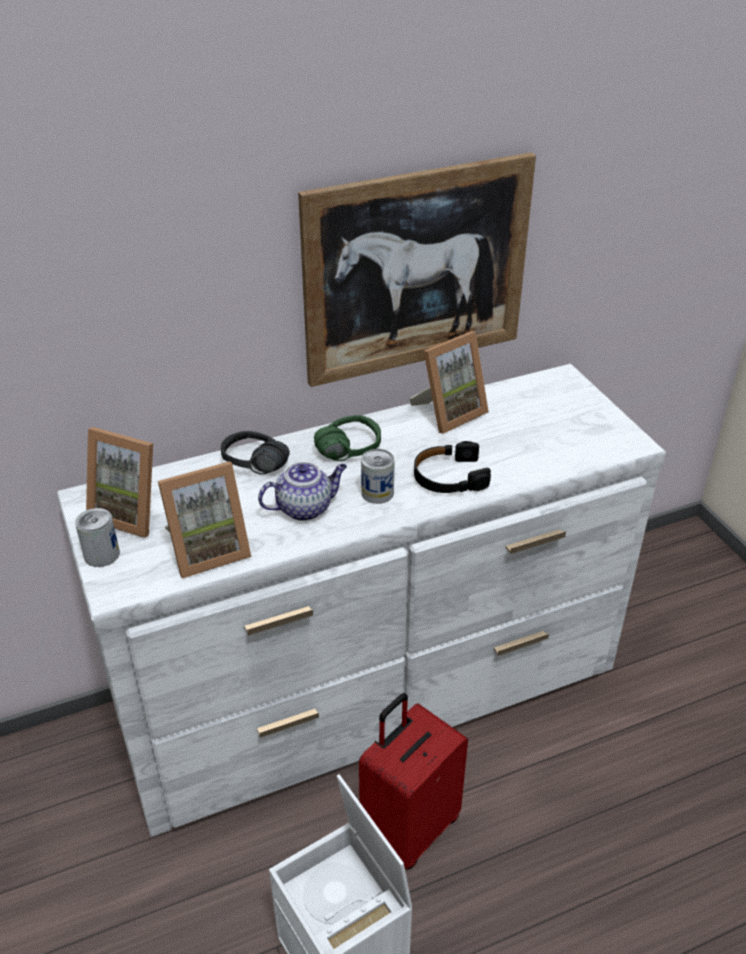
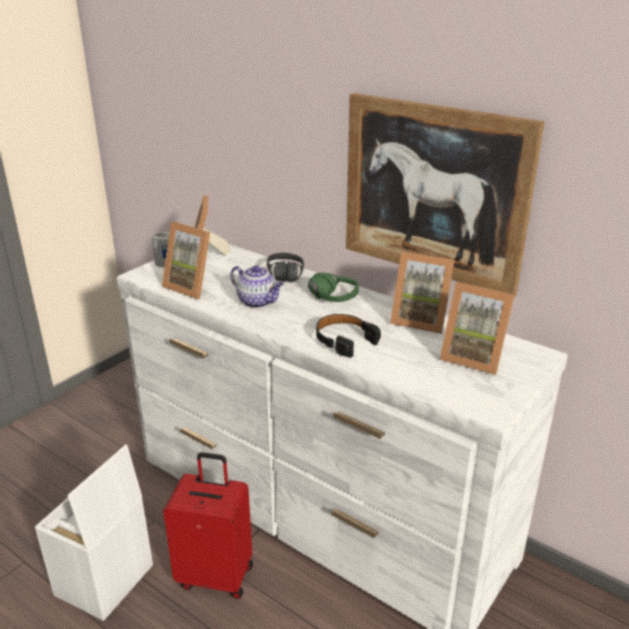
camera: 60 degrees right, 10 degrees down
(377, 493) = (298, 320): can -> none
(541, 413) = (473, 357): none -> picture frame

